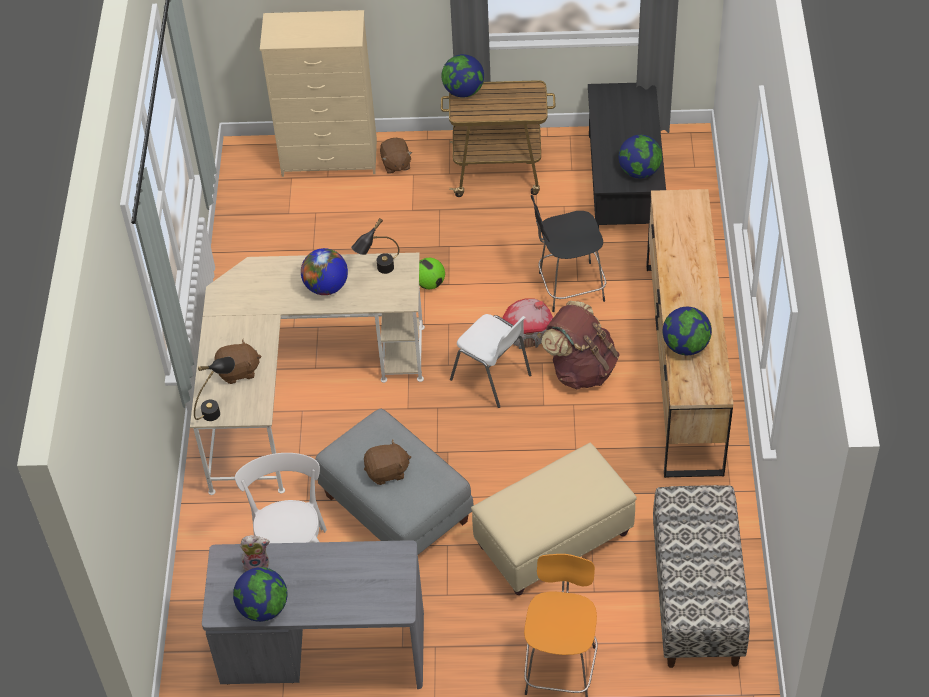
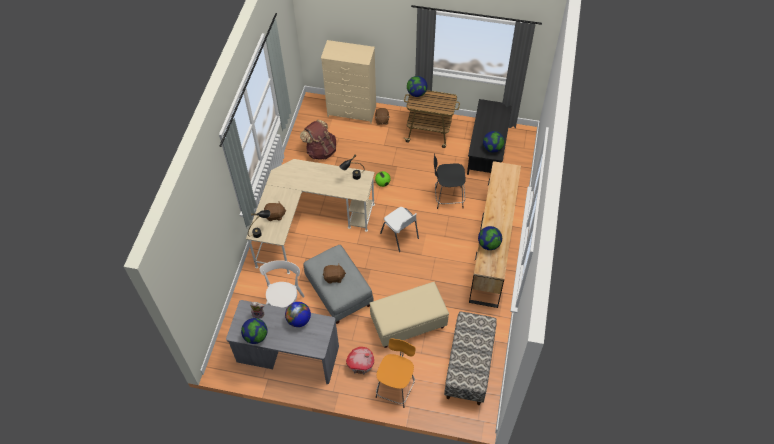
camera: 10 degrees right, 5 degrees up
(326, 287) = (326, 181): globe -> globe (299, 320)
(527, 334) = (422, 217): toy house -> toy house (361, 365)
(581, 369) = (443, 240): brown backpack -> brown backpack (321, 151)

